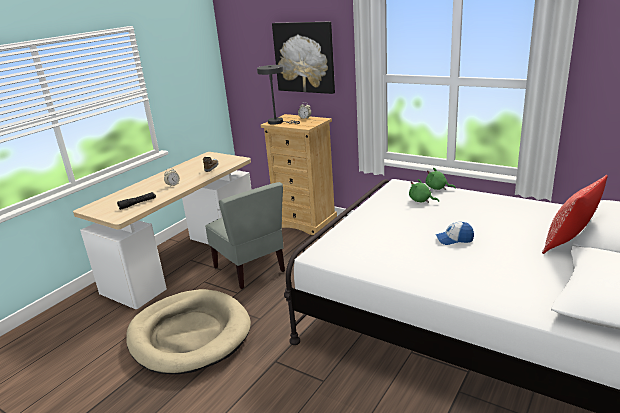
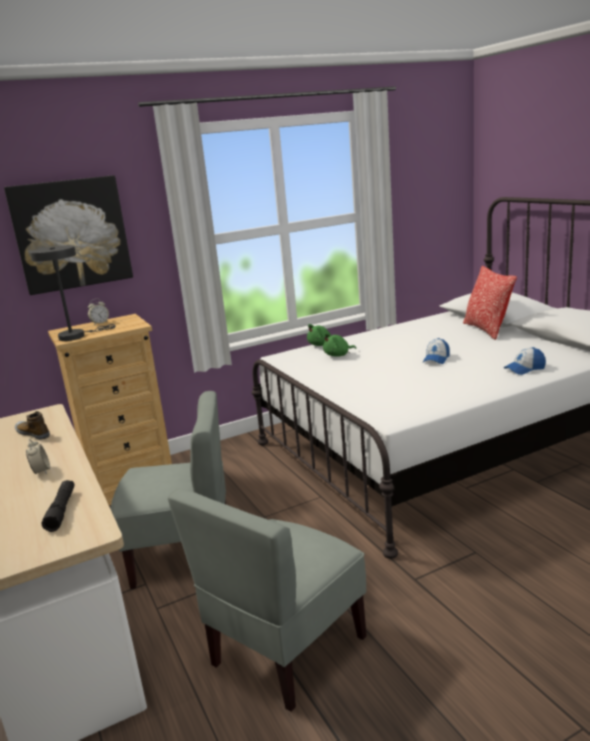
camera: 60 degrees left, 5 degrees down
(189, 334) = (287, 650): beige dog bed -> grey chair
(473, 285) = (525, 369): none -> cap

